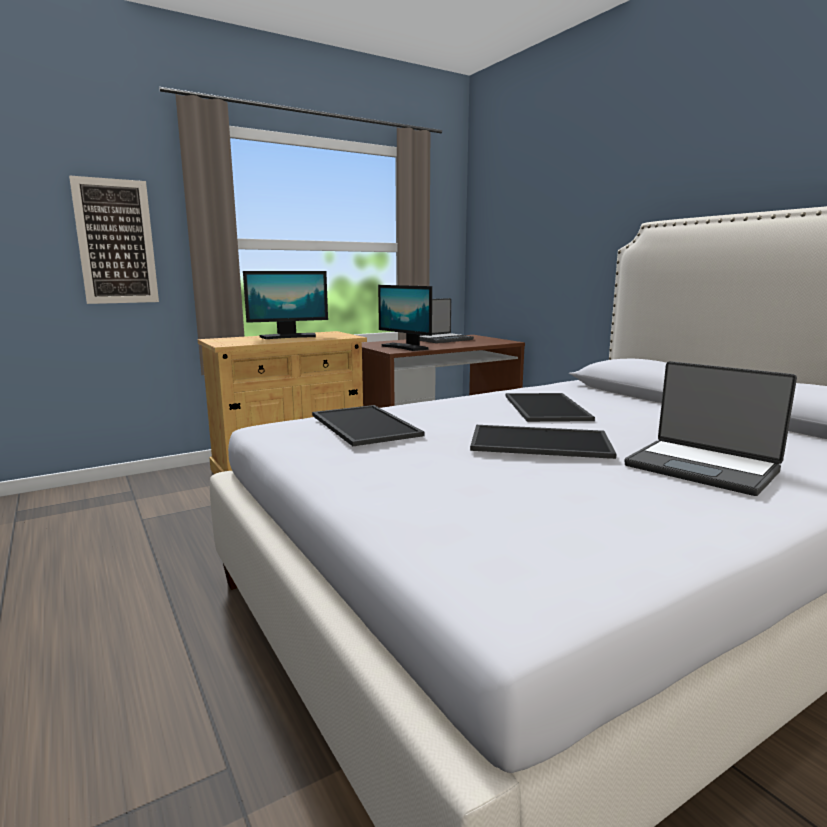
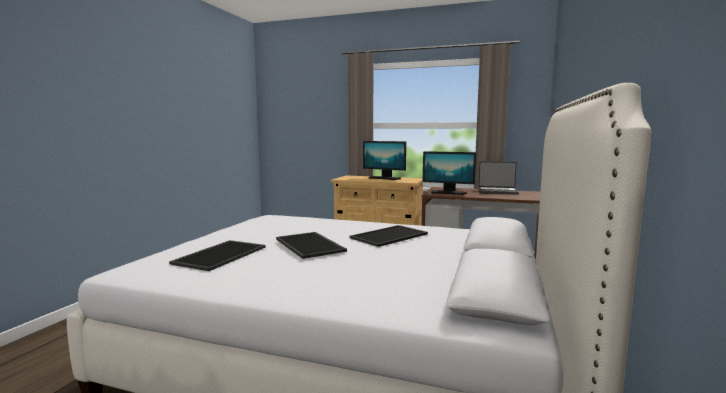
camera: 50 degrees right, 5 degrees down
(116, 242) = (322, 126): picture -> none
(362, 425) = (286, 221): tray -> tray (220, 255)
(405, 347) = (448, 193): monitor -> monitor turned 75 degrees counterclockwise
(702, 468) = (319, 275): laptop -> none

